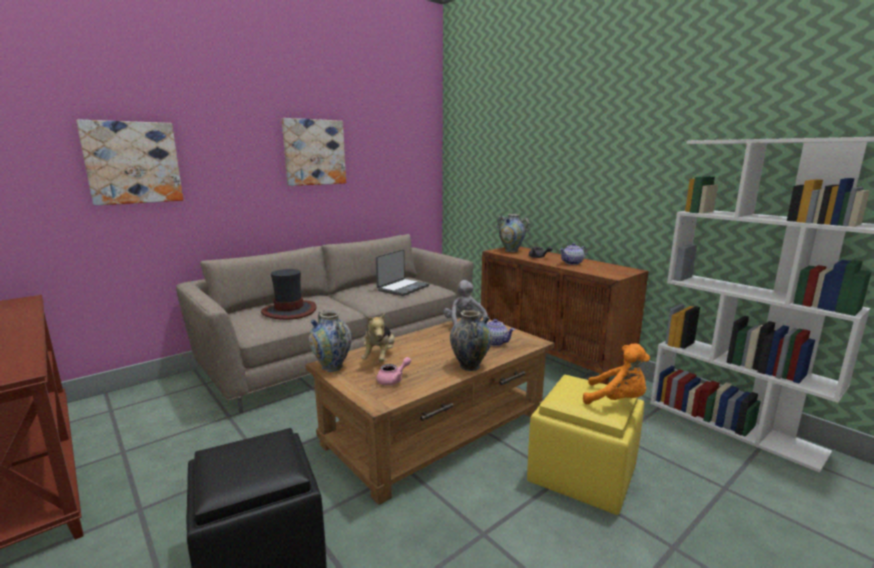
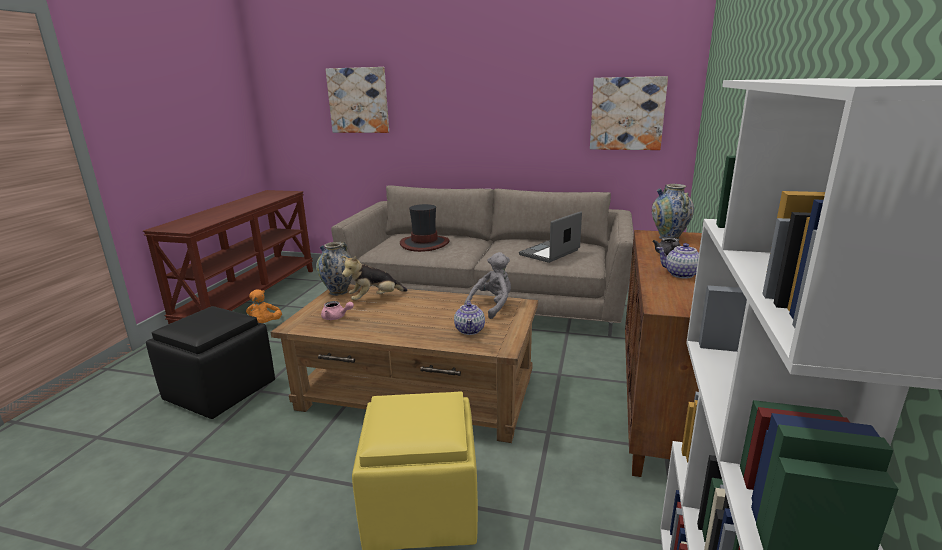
camera: 55 degrees right, 5 degrees up
(314, 152) = (509, 89): picture -> picture (627, 113)
(402, 288) = (550, 253): laptop -> laptop turned 135 degrees clockwise
(470, 366) = (397, 336): vase -> none
(617, 400) = (413, 435): orange plush toy -> orange plush toy (265, 324)

